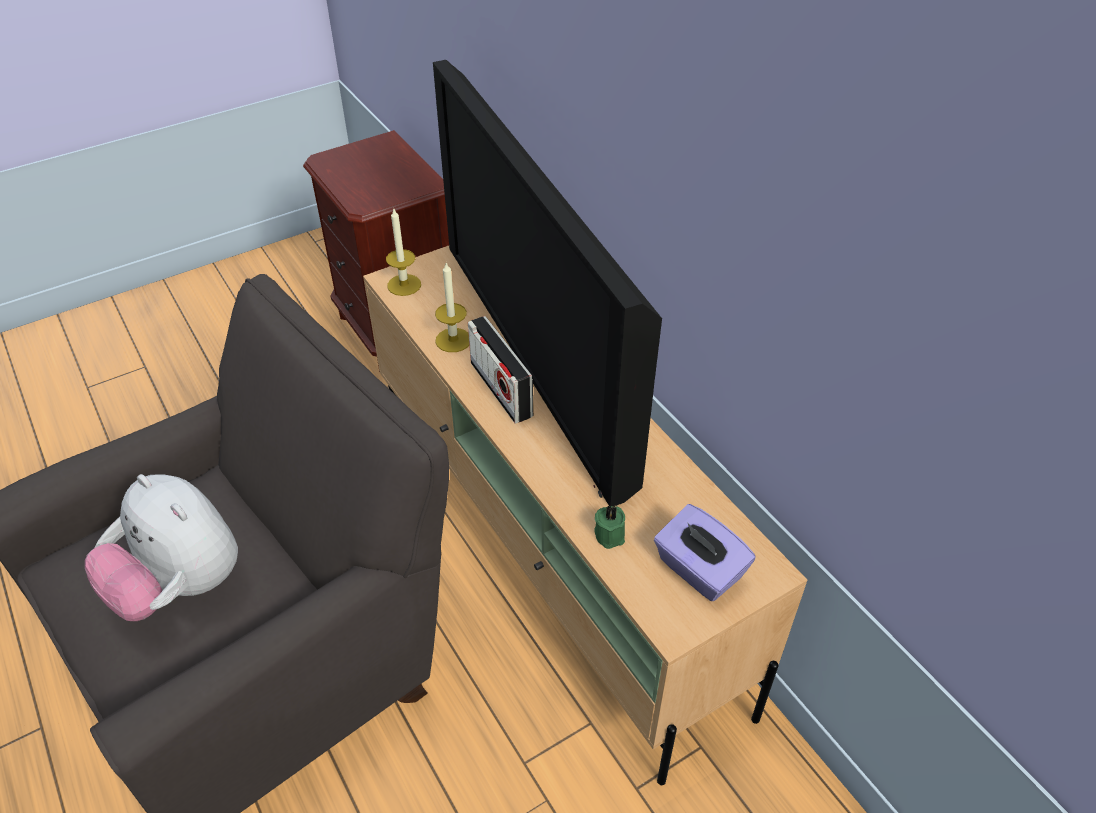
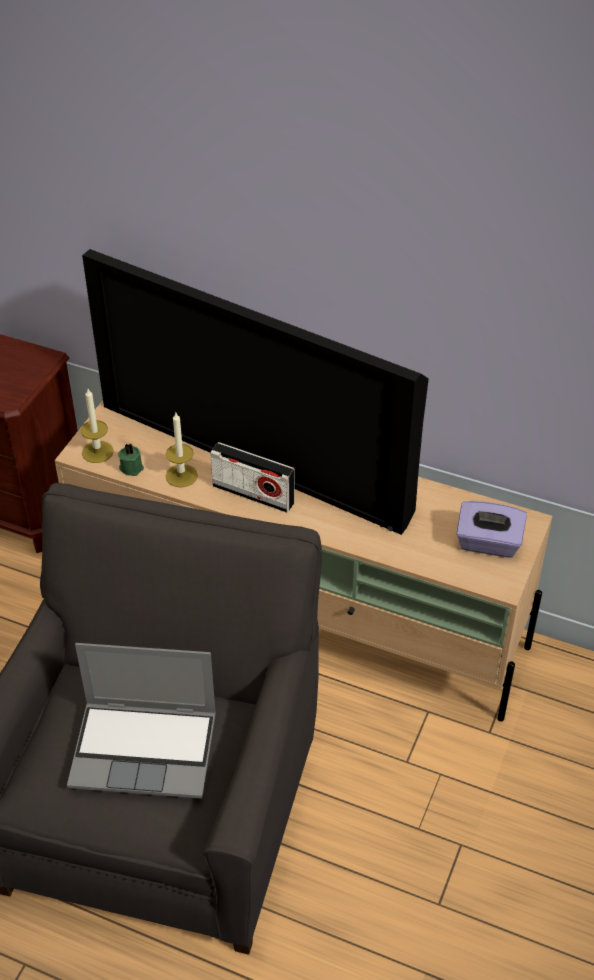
camera: 35 degrees left, 0 degrees up
(180, 586) = (146, 749): plush toy -> laptop
(610, 534) = (417, 551): green candle -> green candle (131, 467)

